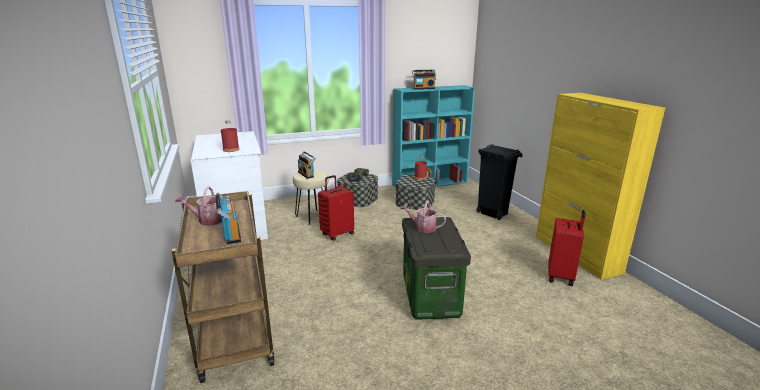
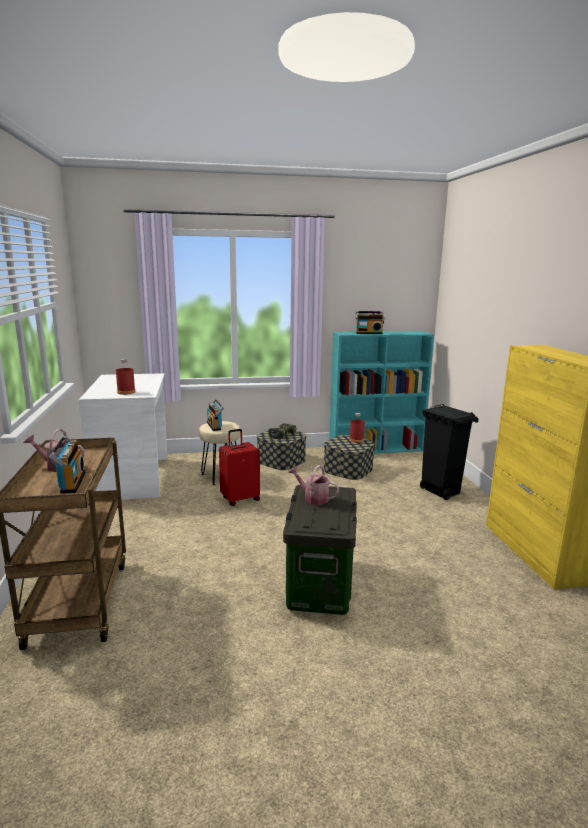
camera: 10 degrees right, 5 degrees down
(561, 276) = (500, 579): red suitcase -> none

